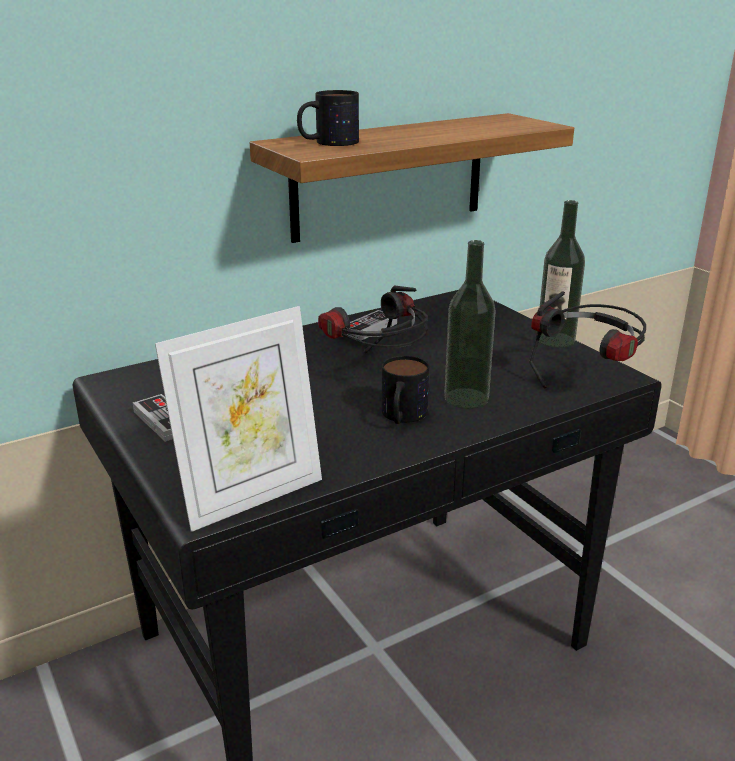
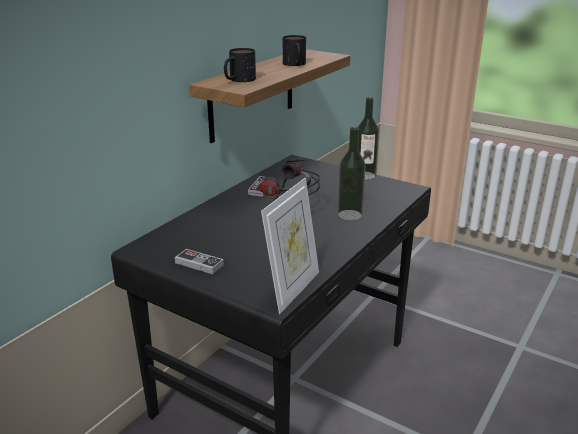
camera: 25 degrees left, 0 degrees up
(402, 417) = (327, 232): mug -> mug (295, 64)
(587, 380) = (399, 194): headphones -> none

